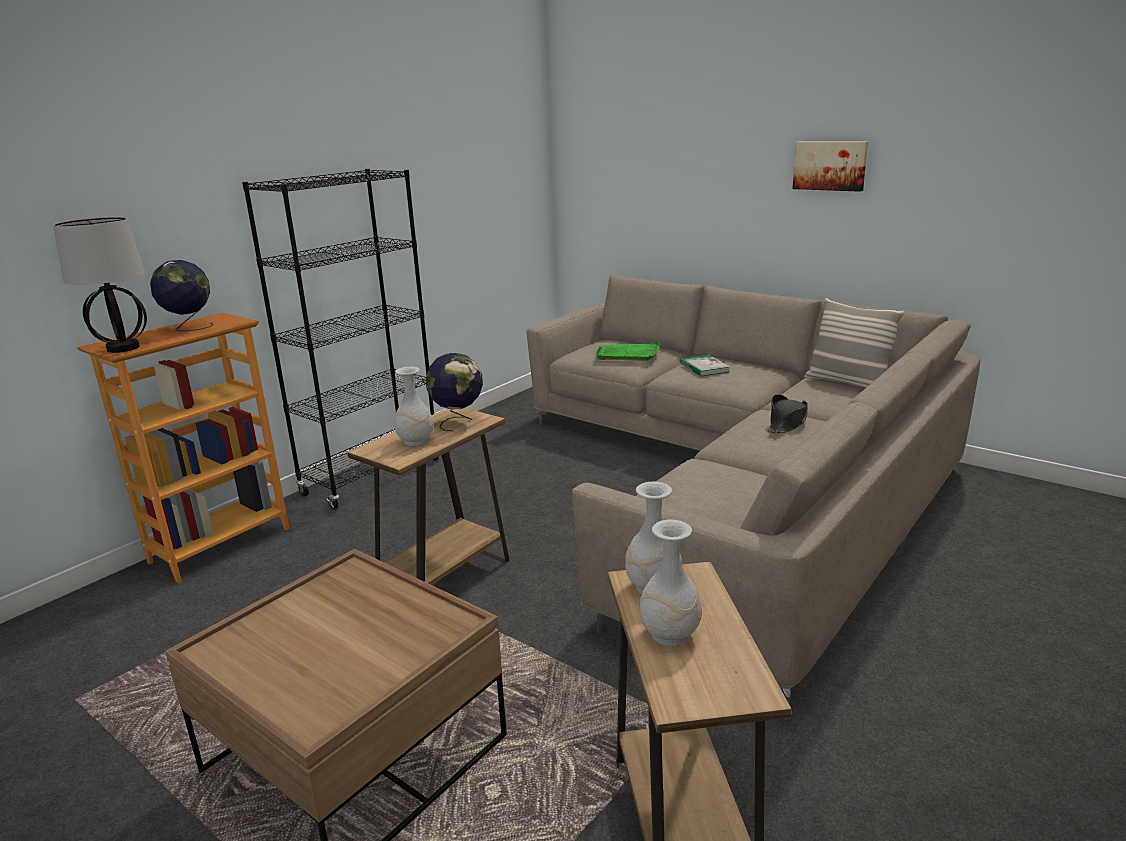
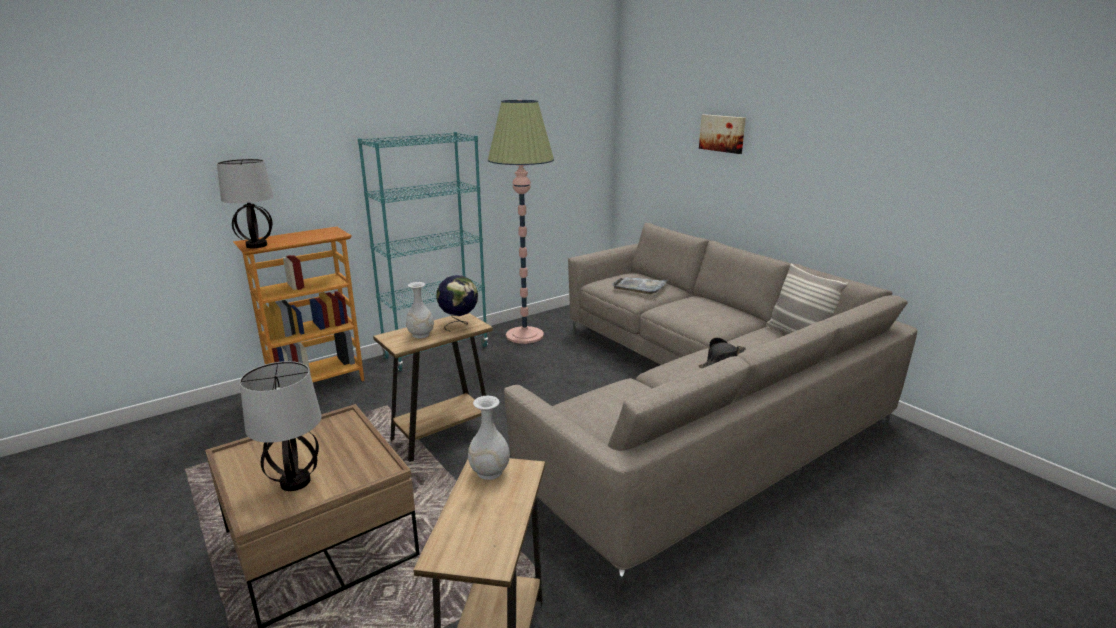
camera: 15 degrees right, 0 degrees up
(189, 328) = (306, 235): globe -> none
(341, 665) = (296, 482): none -> table lamp
(372, 477) = (436, 352): black bookcase -> turquoise bookcase
(480, 439) = (524, 335): none -> floor lamp
(628, 354) = (640, 287): green tray -> grey tray
(669, 634) = (472, 508): white vase -> none
(704, 368) = (690, 306): book -> none
(830, 165) = (813, 154): picture -> picture (722, 133)

